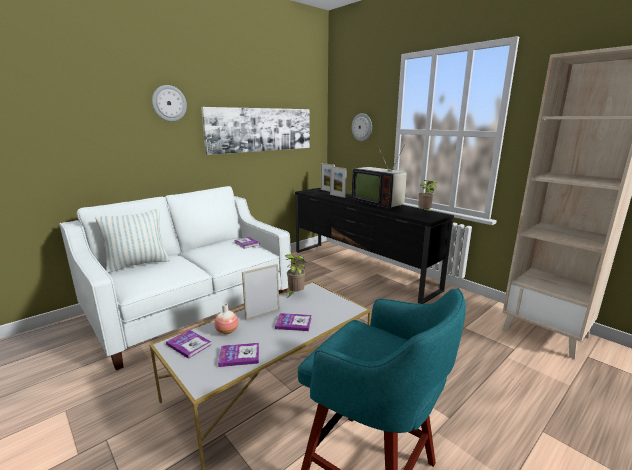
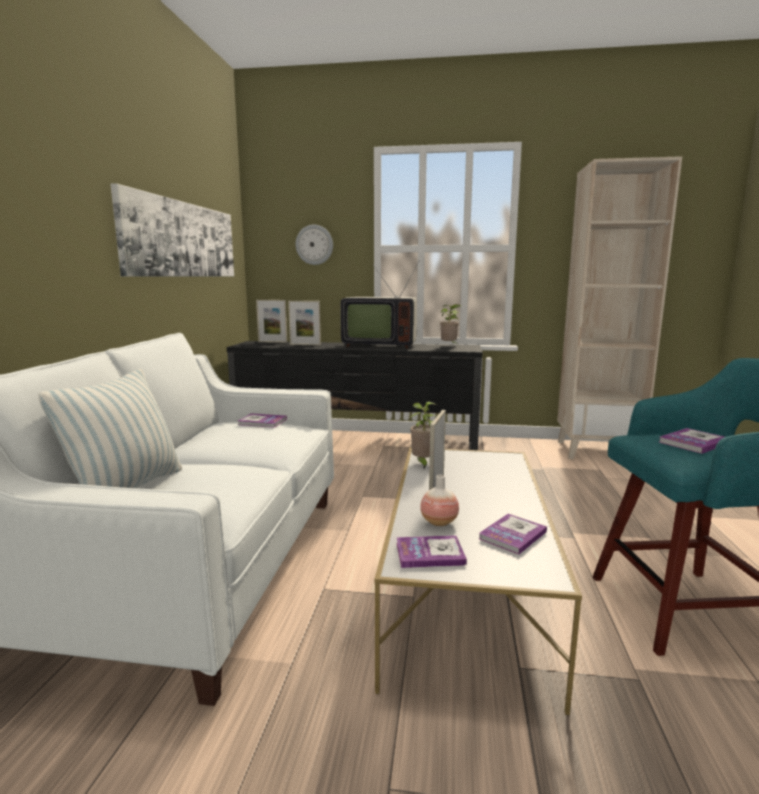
camera: 40 degrees left, 5 degrees down
(169, 103) = (65, 166): wall clock -> none
(293, 323) = (488, 487): book -> book (693, 442)

